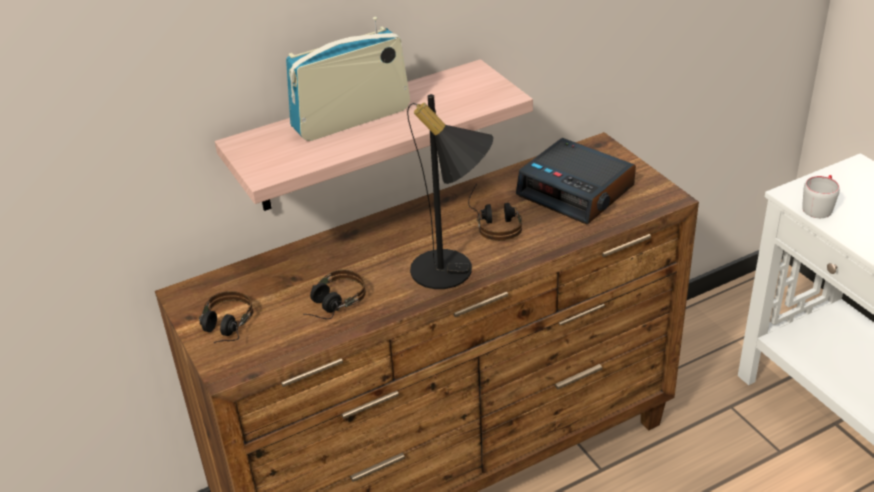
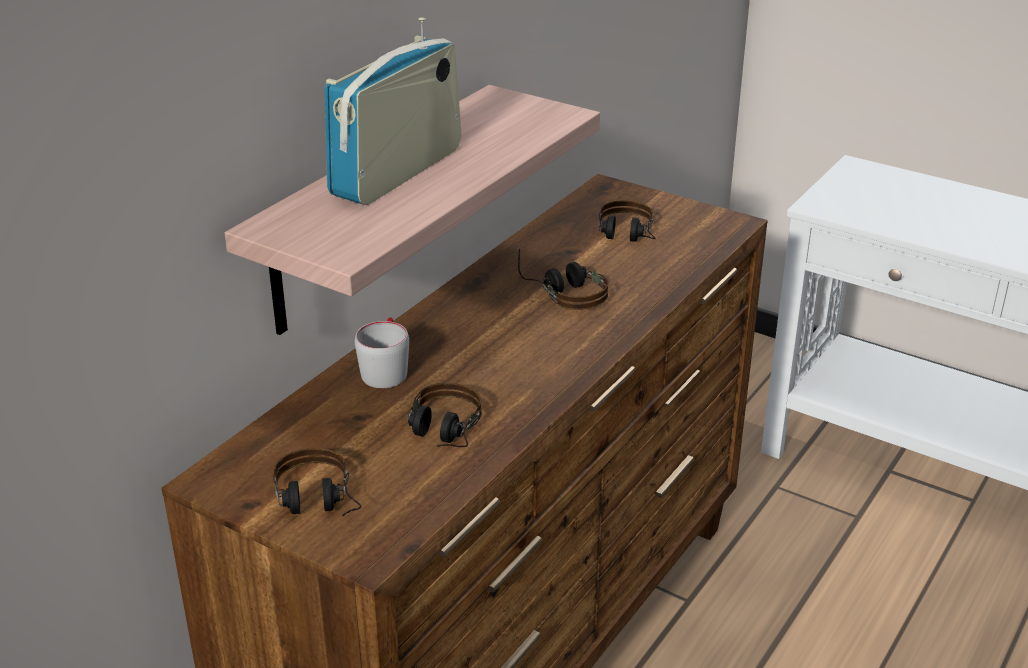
camera: 30 degrees left, 5 degrees down
(452, 273) = (563, 358): black table lamp -> none
(577, 191) = (626, 238): alarm clock -> headphones
(819, 206) = (852, 211): grey mug -> grey mug (385, 369)

